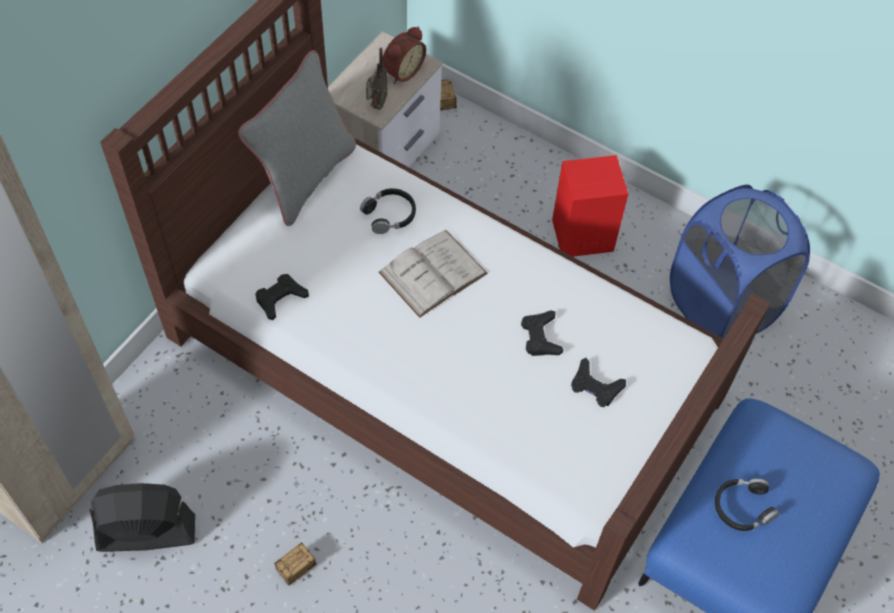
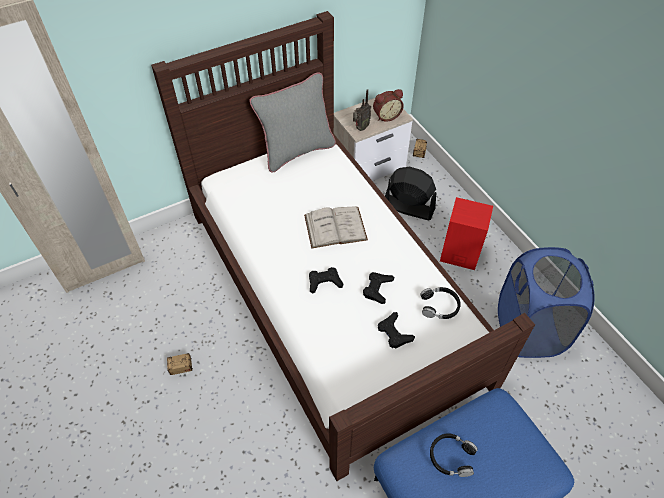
camera: 30 degrees right, 5 degrees down
(146, 533) = (118, 311): black fan -> black fan (408, 207)
(280, 298) = (241, 207): black game controller -> black game controller (324, 282)
(389, 215) = (330, 187): black headphones -> black headphones (439, 306)

